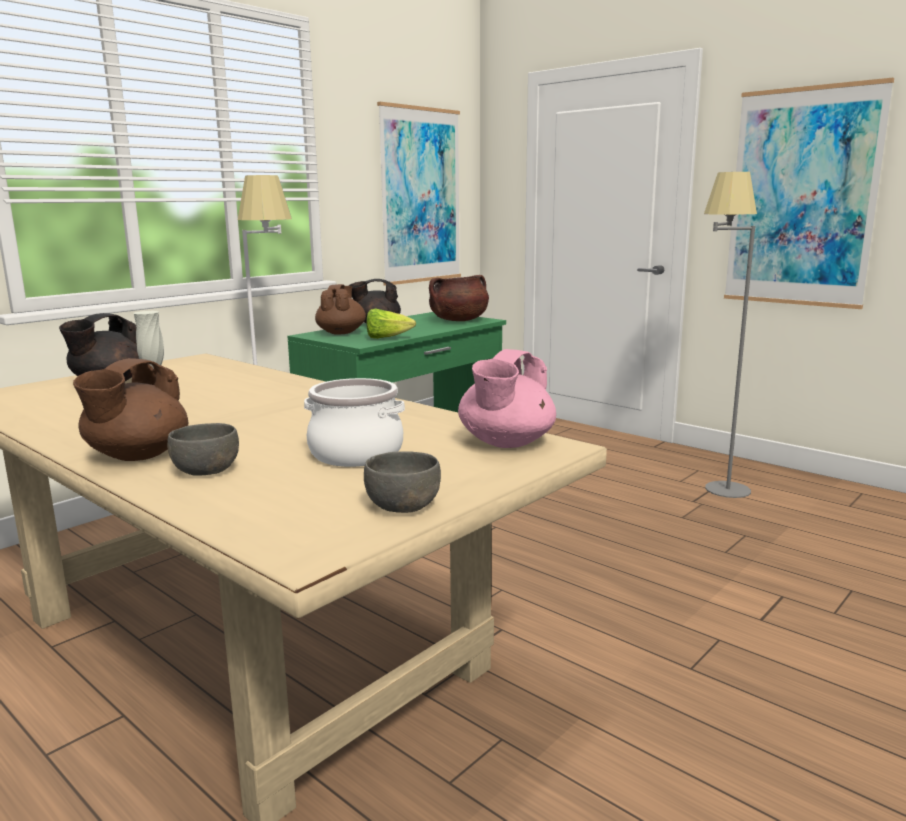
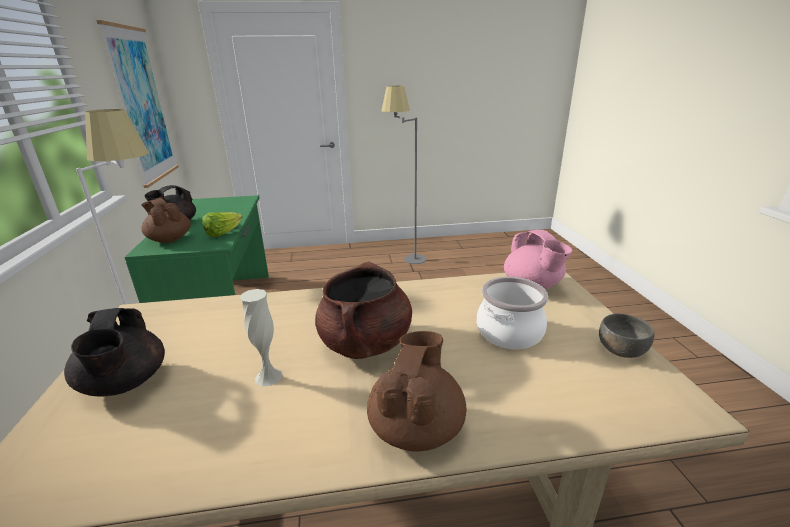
camera: 50 degrees left, 10 degrees up
(137, 456) = (416, 427): brown teapot -> brown teapot turned 135 degrees counterclockwise
(205, 470) = (491, 401): grey bowl -> none
(458, 320) = (229, 203): brown cooking pot -> brown cooking pot (365, 343)
(801, 198) = (409, 98): picture -> none

